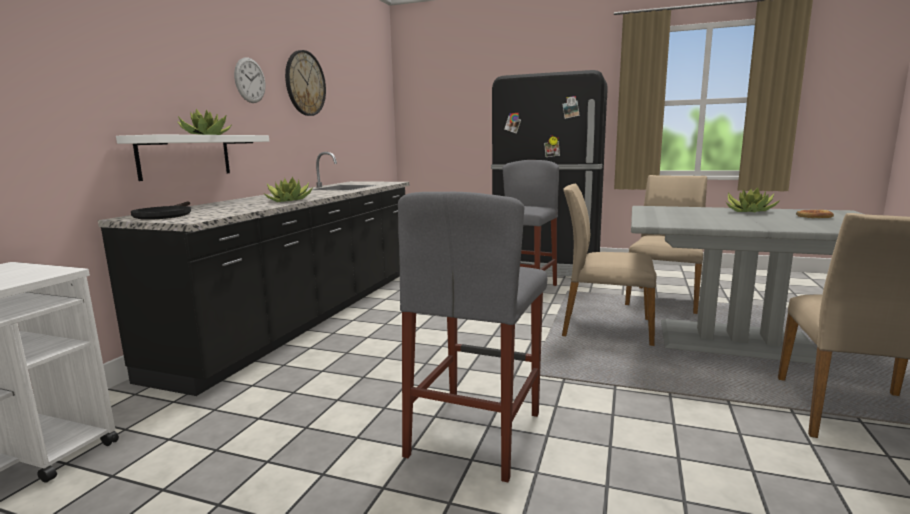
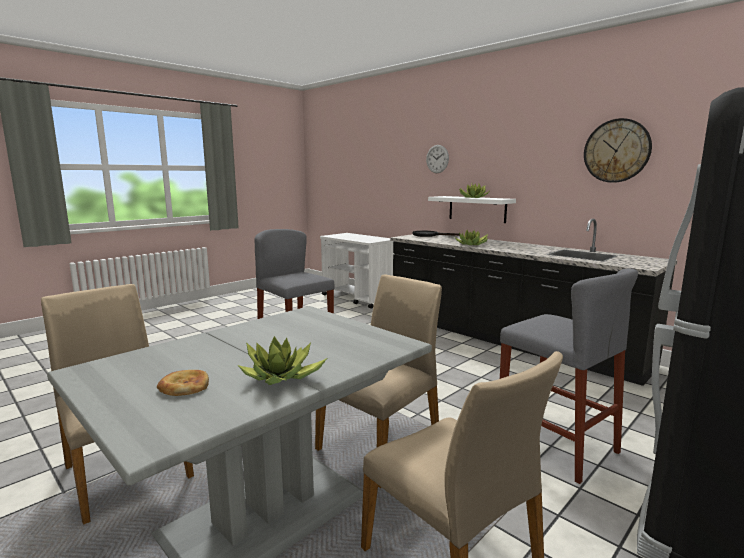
camera: 115 degrees right, 0 degrees up
(250, 80) = (540, 157): wall clock -> wall clock (437, 159)

